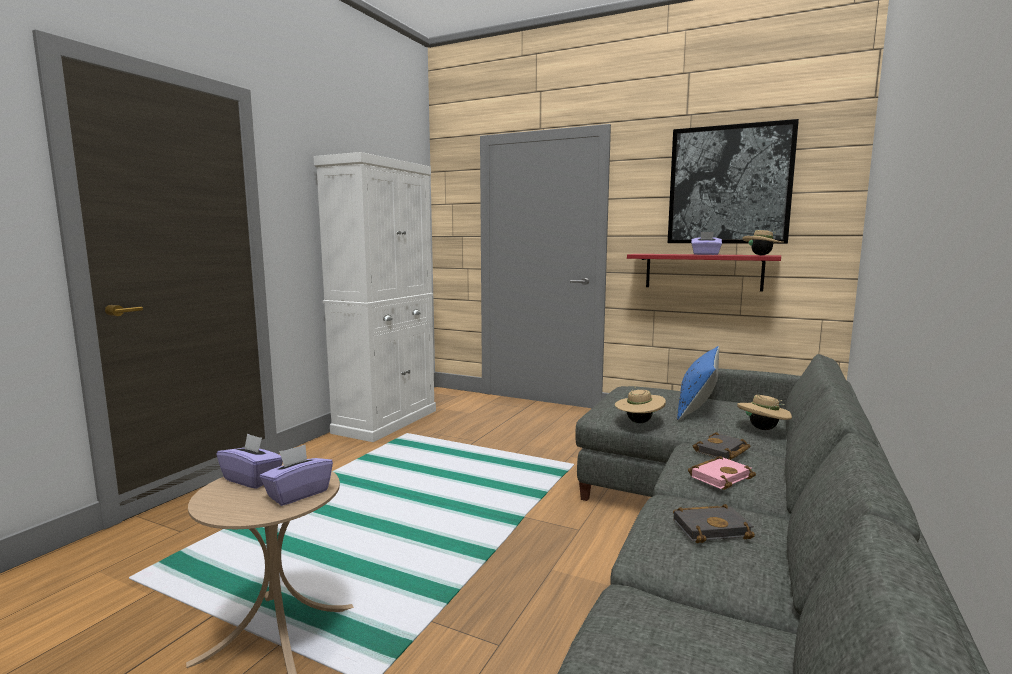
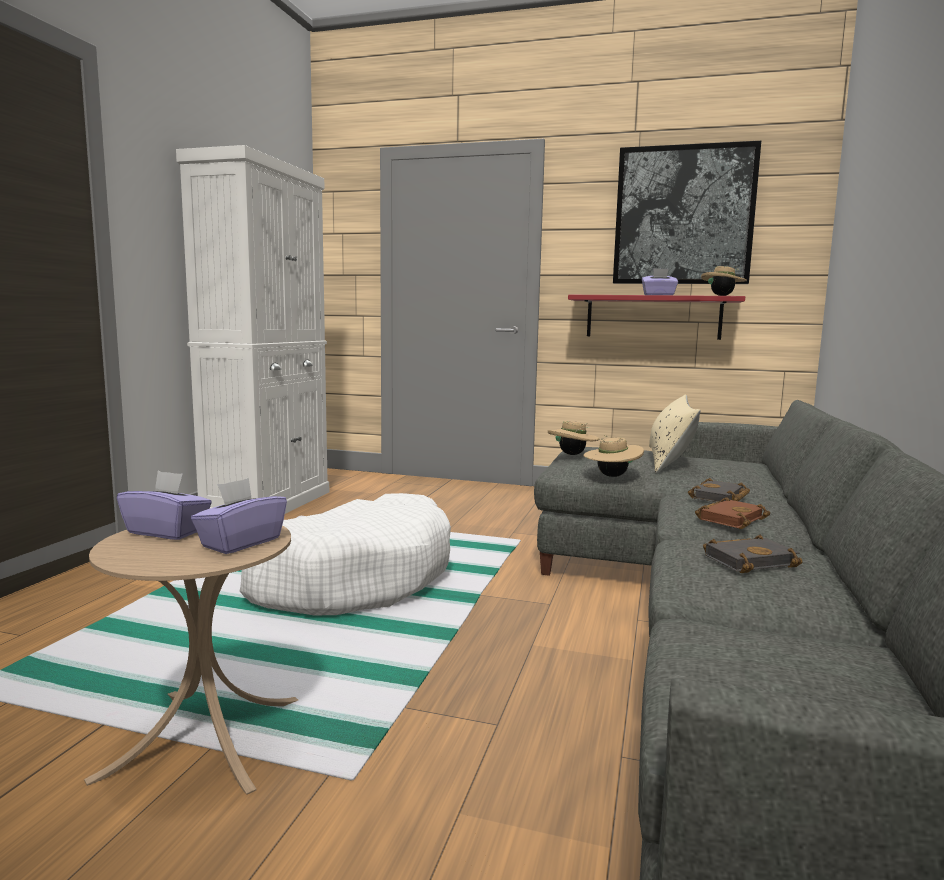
camera: 10 degrees left, 0 degrees up
(428, 495) = (352, 578): none -> white dog bed
(698, 405) = (669, 459): blue pillow -> beige pillow
(720, 476) = (730, 518): pink book -> brown book
(763, 429) = (752, 478): beige hat -> beige hat (572, 454)

